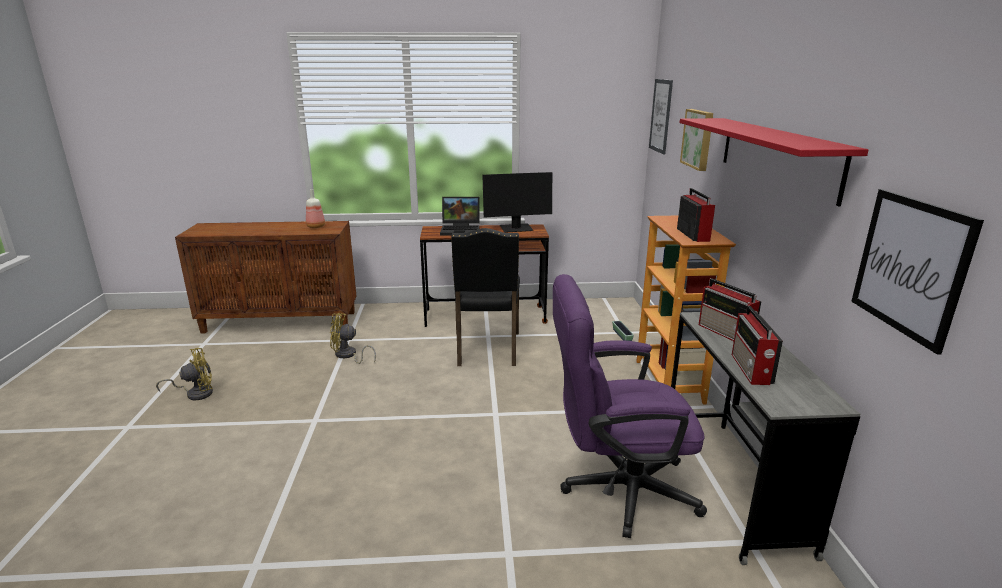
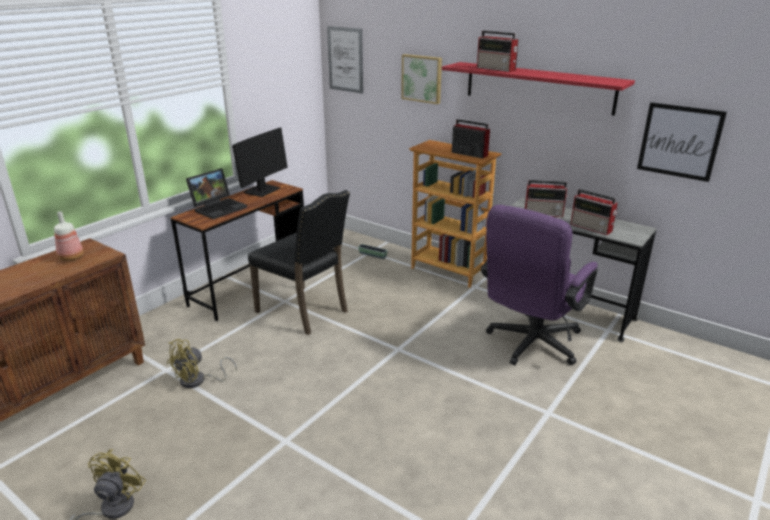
camera: 50 degrees left, 5 degrees up
(725, 124) = (497, 69): none -> radio

